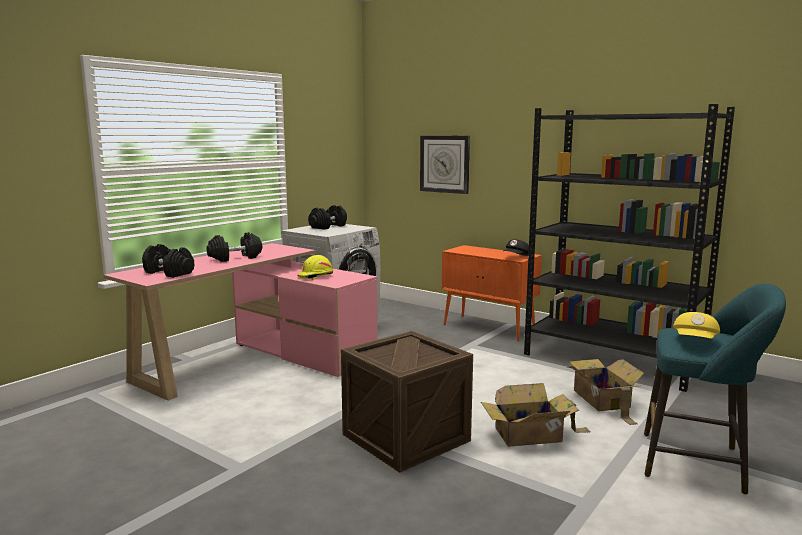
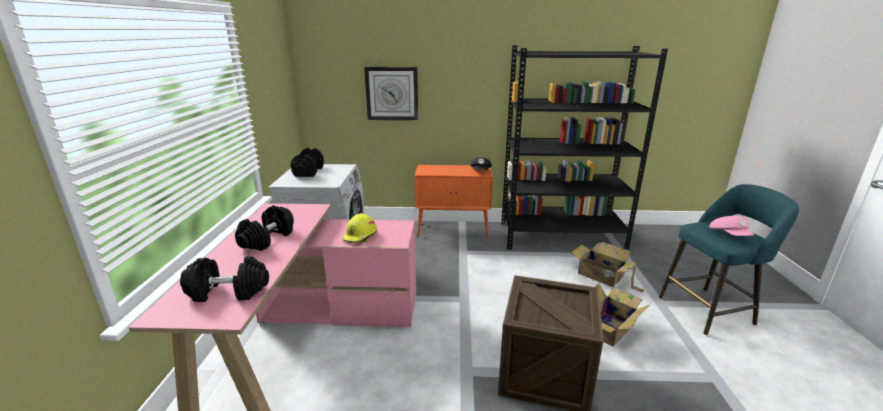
camera: 35 degrees left, 10 degrees up
(695, 341) = (729, 235): yellow cap -> pink cap

